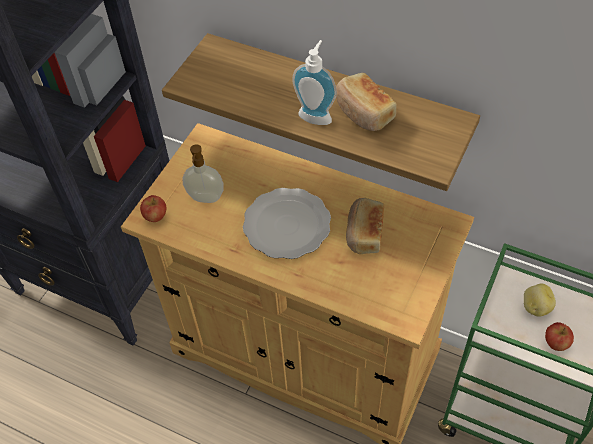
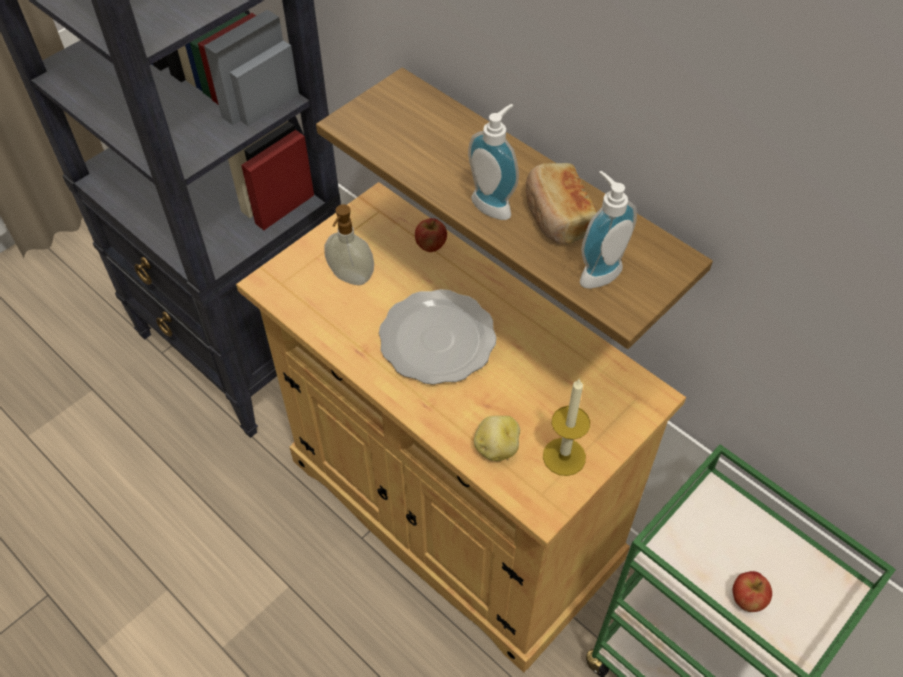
camera: 15 degrees right, 0 degrees up
(155, 216) = (281, 283): apple -> apple (430, 246)
(364, 233) = (531, 377): bread -> none
(406, 143) = (597, 271): none -> soap dispenser
(408, 281) = (564, 456): none -> candle
(535, 307) = (737, 542): potato -> potato (496, 447)

